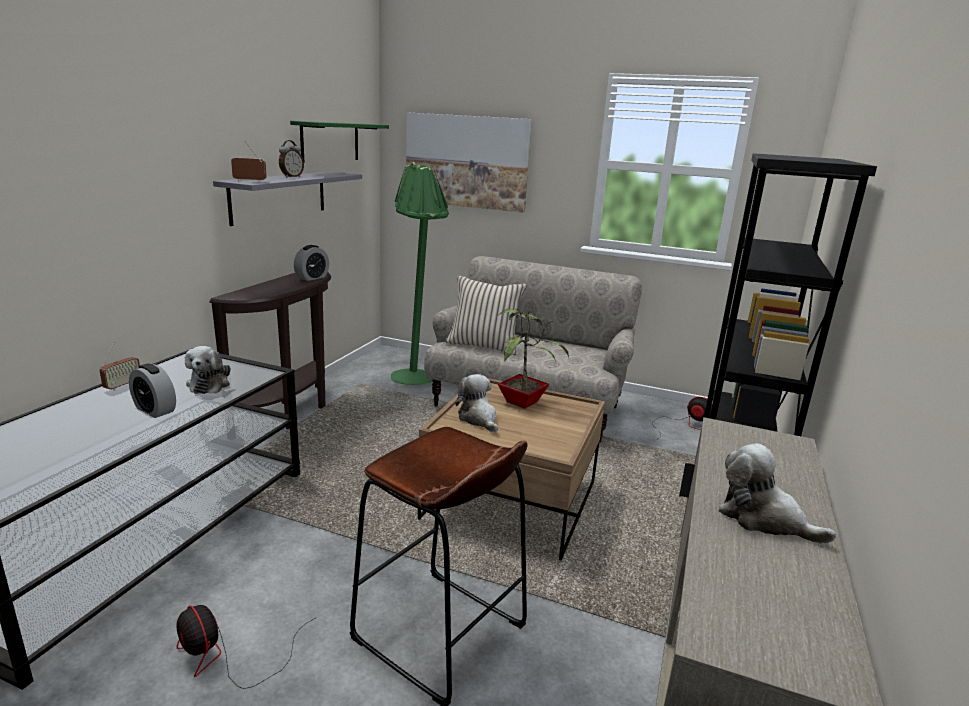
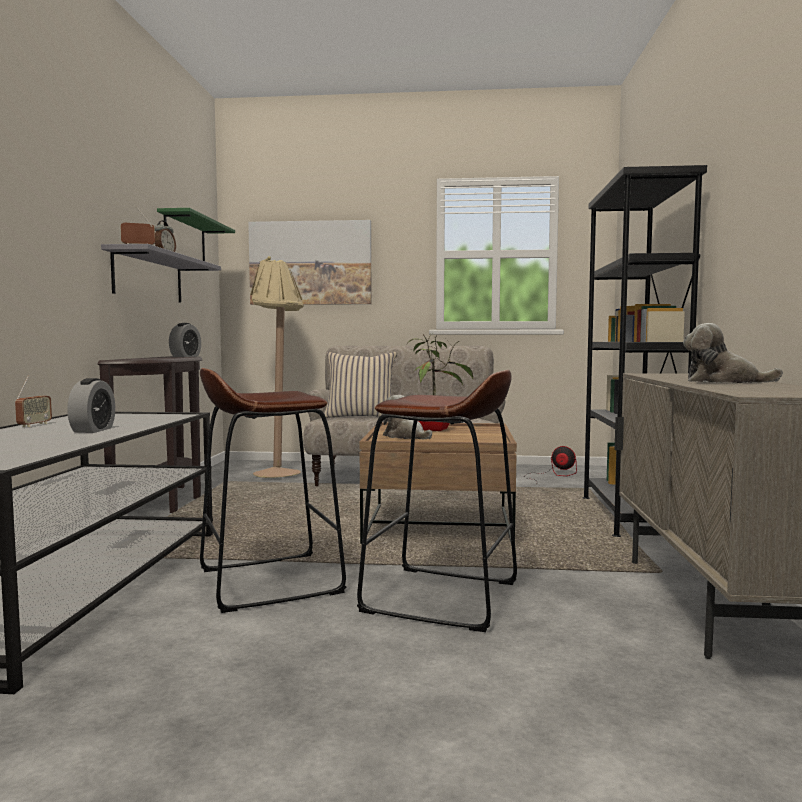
camera: 15 degrees left, 15 degrees down
(155, 410) = (93, 430): alarm clock -> alarm clock turned 105 degrees counterclockwise
(210, 384) = (131, 420): plush toy -> none
(226, 657) = (239, 640): fan -> none
(304, 565) = (269, 581): none -> brown stool
(418, 374) = (280, 472): green floor lamp -> beige floor lamp

